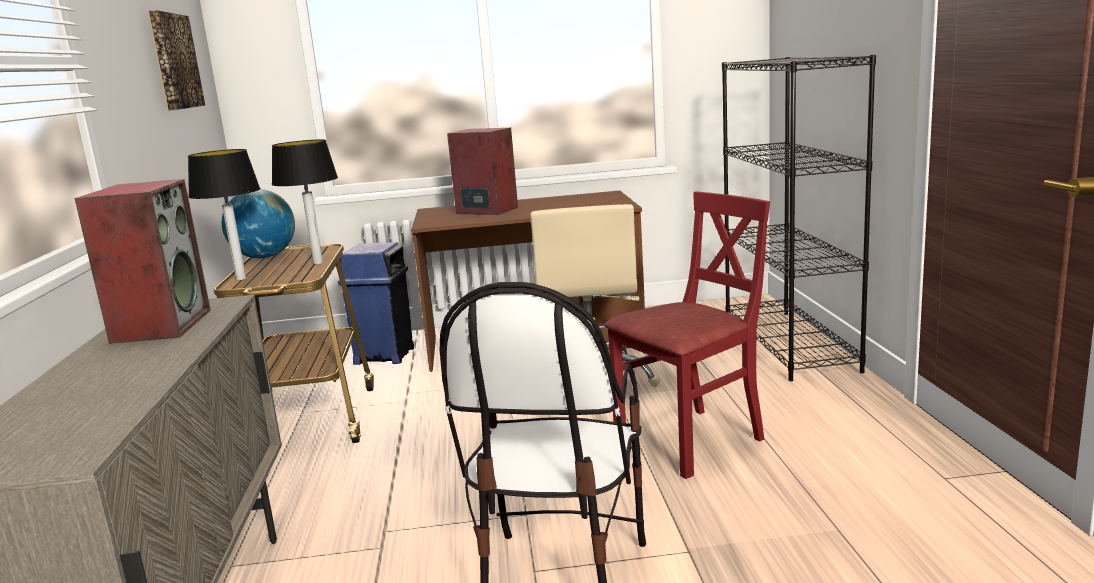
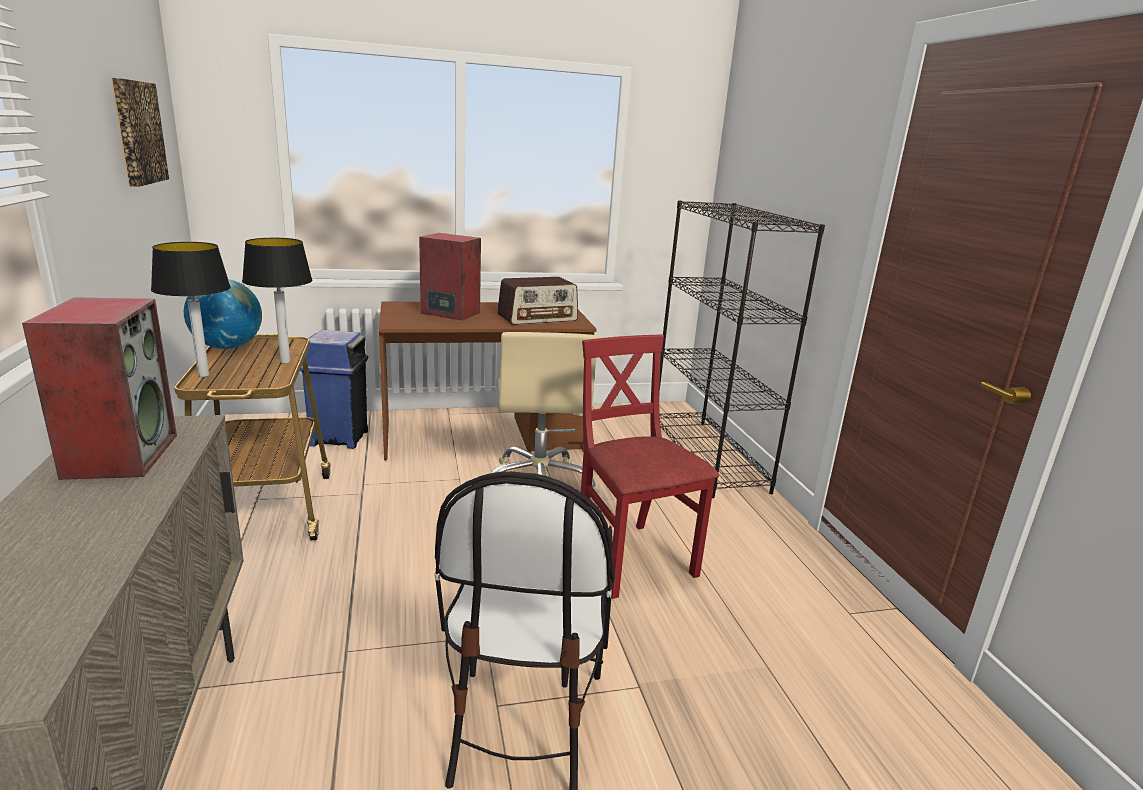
camera: 10 degrees left, 5 degrees up
(579, 205) = (538, 318): none -> radio
(690, 440) = (631, 558): red chair -> red chair turned 75 degrees counterclockwise

